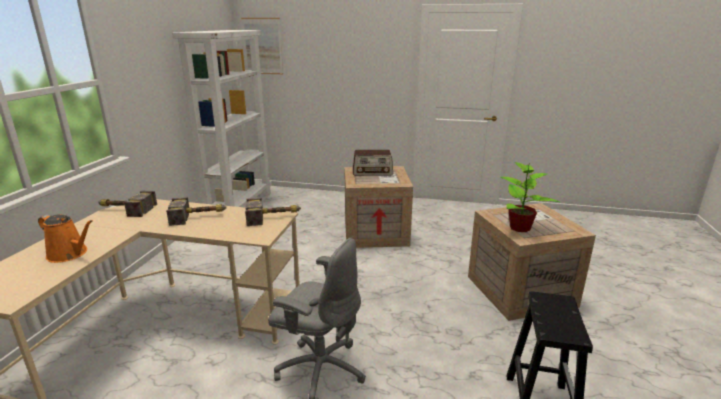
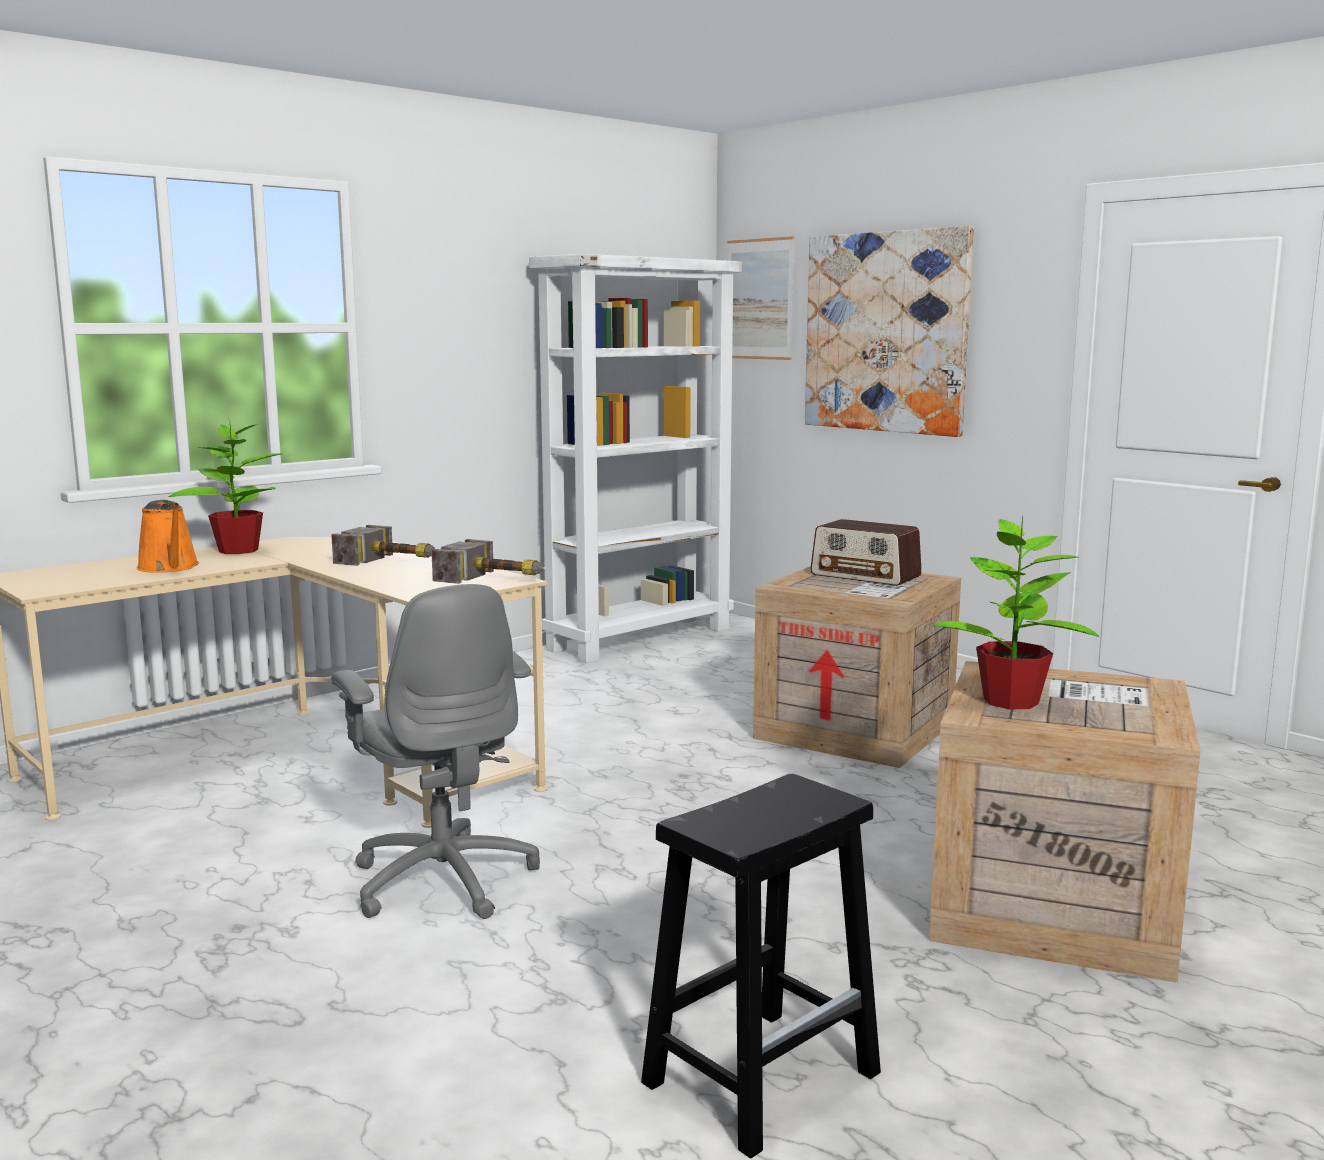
camera: 35 degrees right, 10 degrees down
(89, 228) = (237, 550): none -> potted plant
(124, 210) = (315, 541): hammer -> none
(331, 62) = (885, 332): none -> picture

